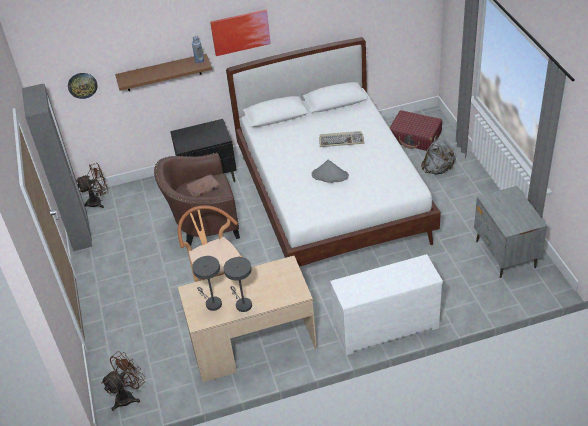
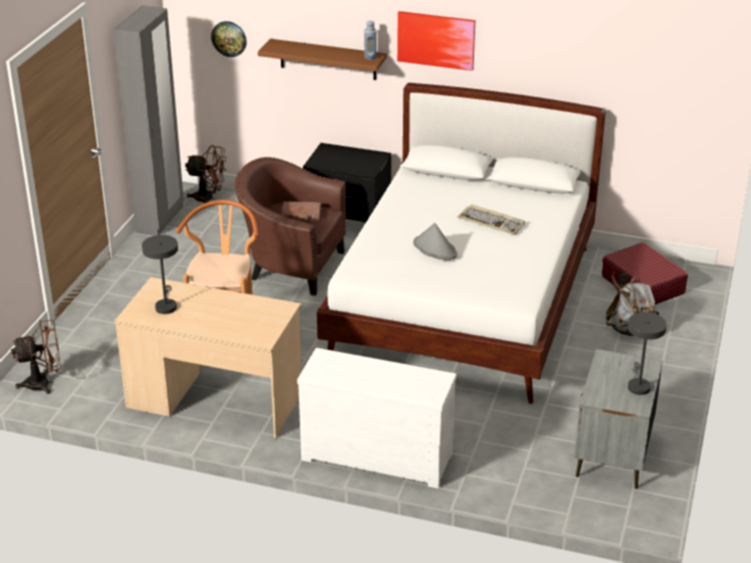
camera: 30 degrees right, 10 degrees down
(242, 304) = (194, 320): grey table lamp -> grey table lamp (638, 385)

